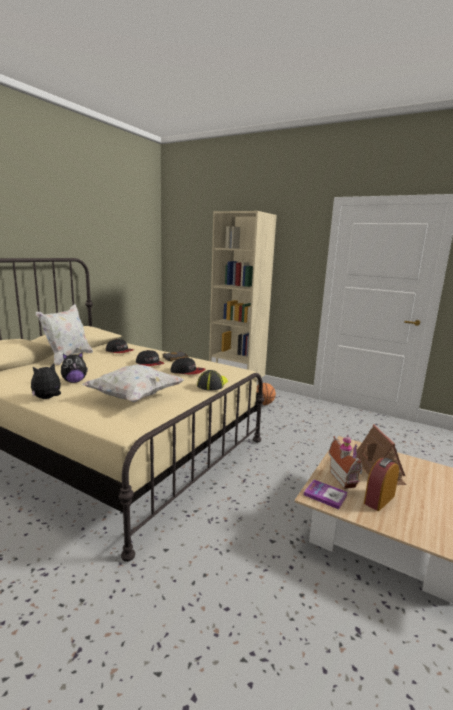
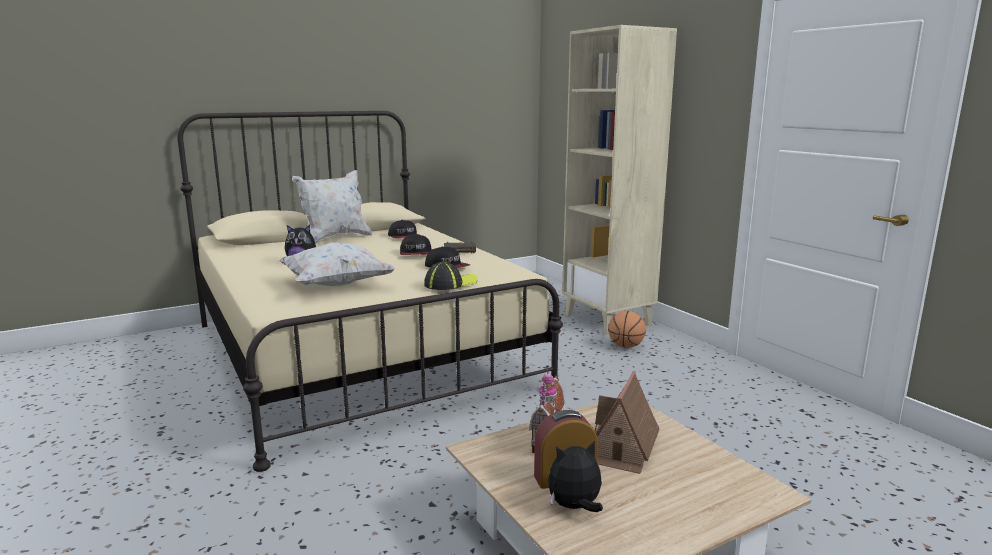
camera: 30 degrees right, 0 degrees up
(47, 398) = (251, 274): plush toy -> plush toy (575, 507)
(325, 495) = (494, 452): book -> none

